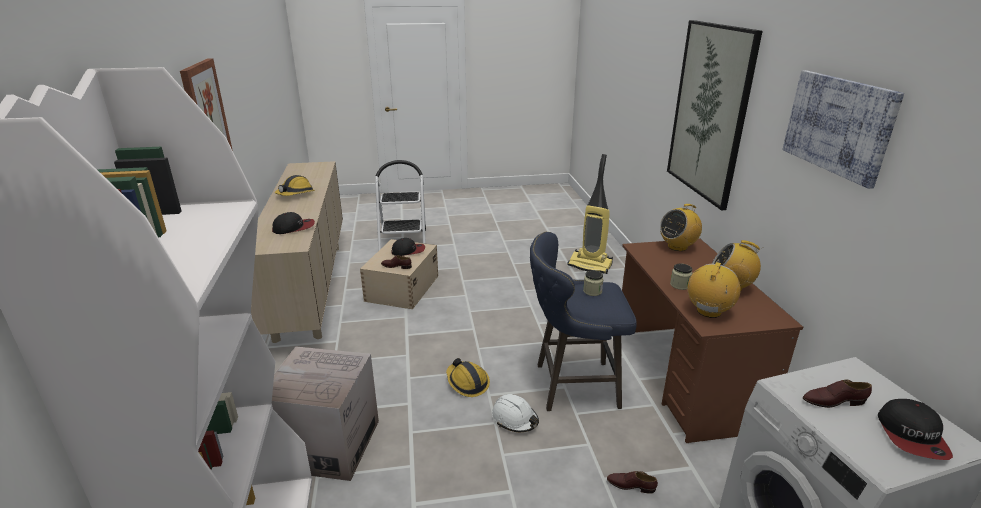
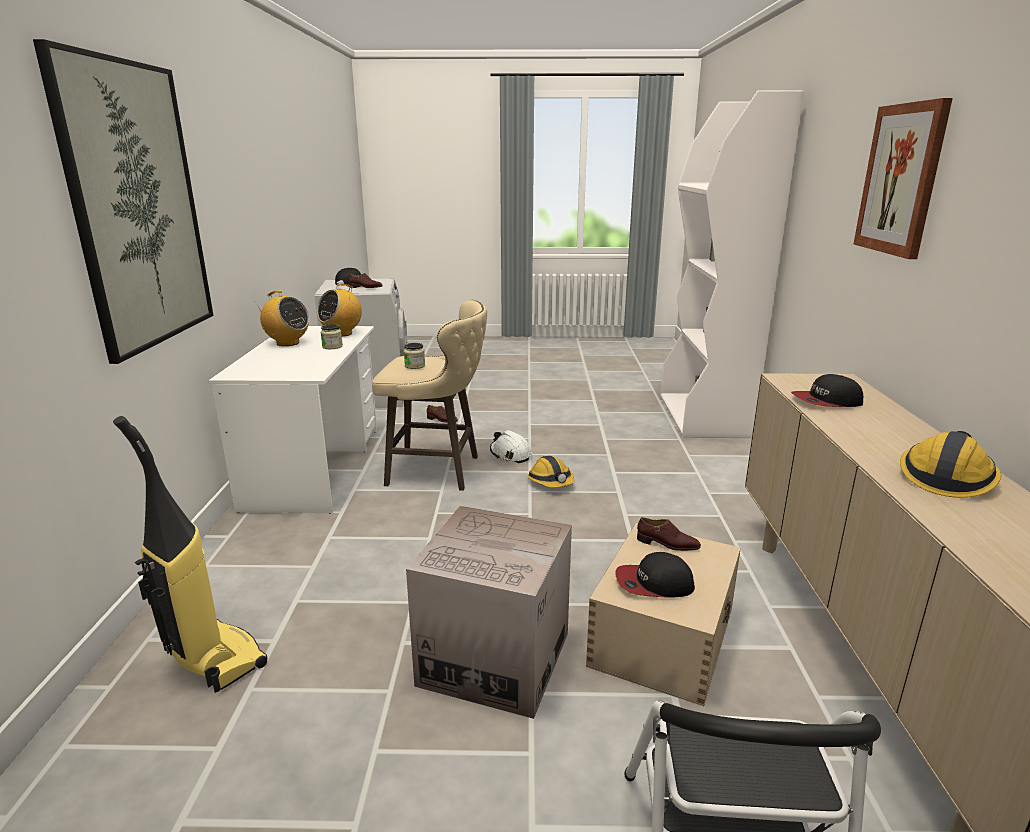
camera: 170 degrees left, 5 degrees down
(328, 444) = (682, 453): cardboard box -> cardboard box (495, 659)
(572, 385) = (438, 471): blue stool -> beige stool
(677, 247) = (261, 373): radio -> none
(683, 377) = (315, 467): brown desk -> white desk
(838, 125) = (244, 157): picture -> none

